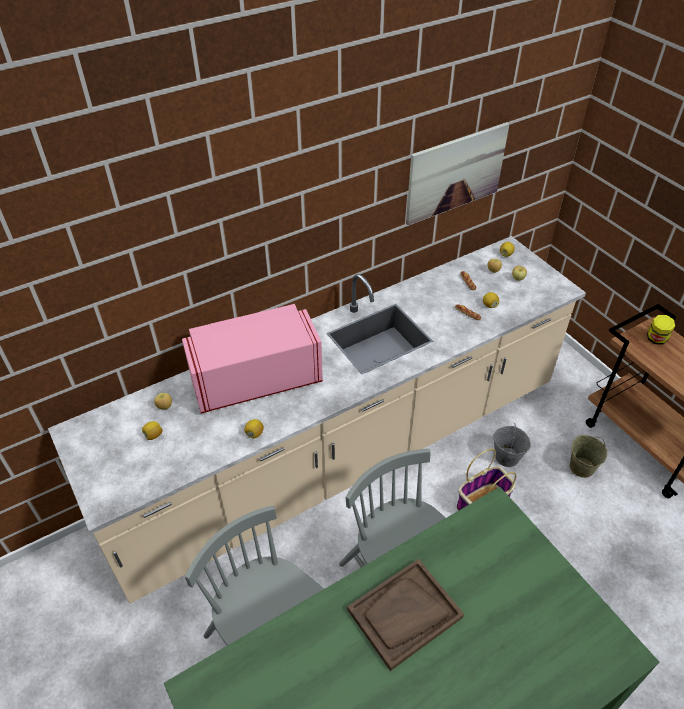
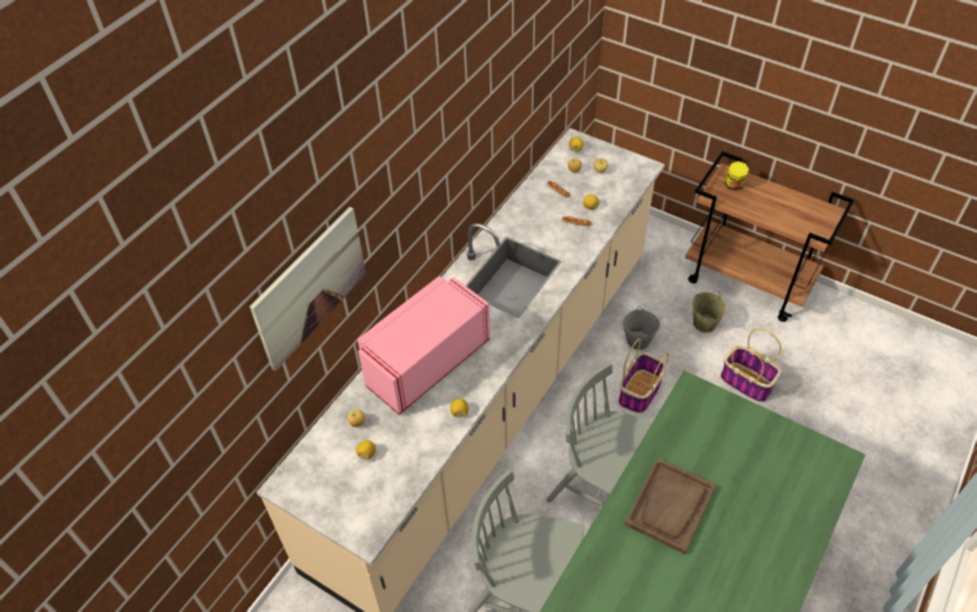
camera: 25 degrees left, 5 degrees up
(455, 173) = (524, 92): picture -> picture (310, 287)
(597, 540) = (747, 383): none -> basket

